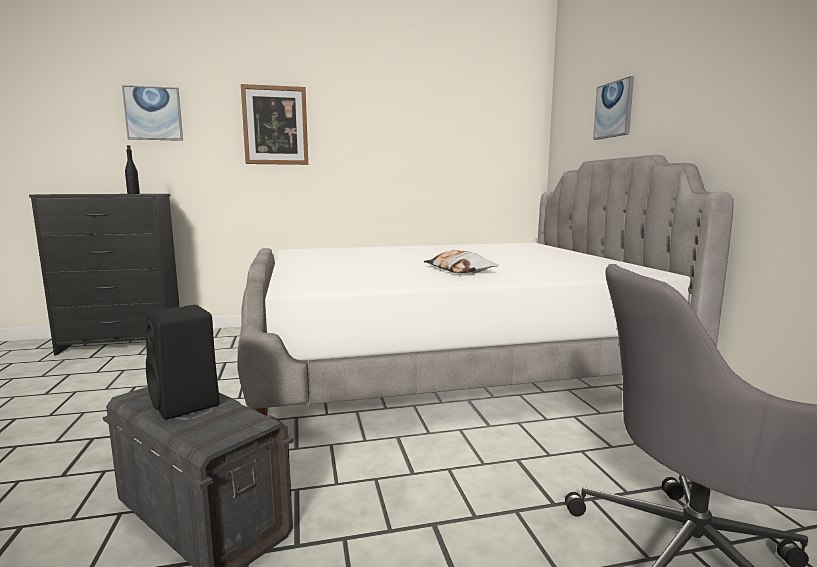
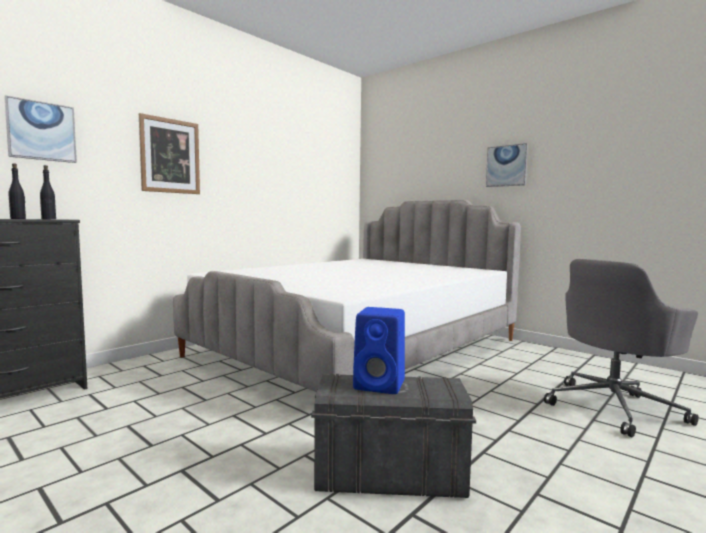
camera: 35 degrees left, 5 degrees down
(114, 193) = (18, 218): none -> black bottle
(186, 404) = (381, 385): black speaker -> blue speaker
(459, 270) = (392, 277): pillow -> none
(614, 109) = (422, 168): picture -> picture (506, 166)

